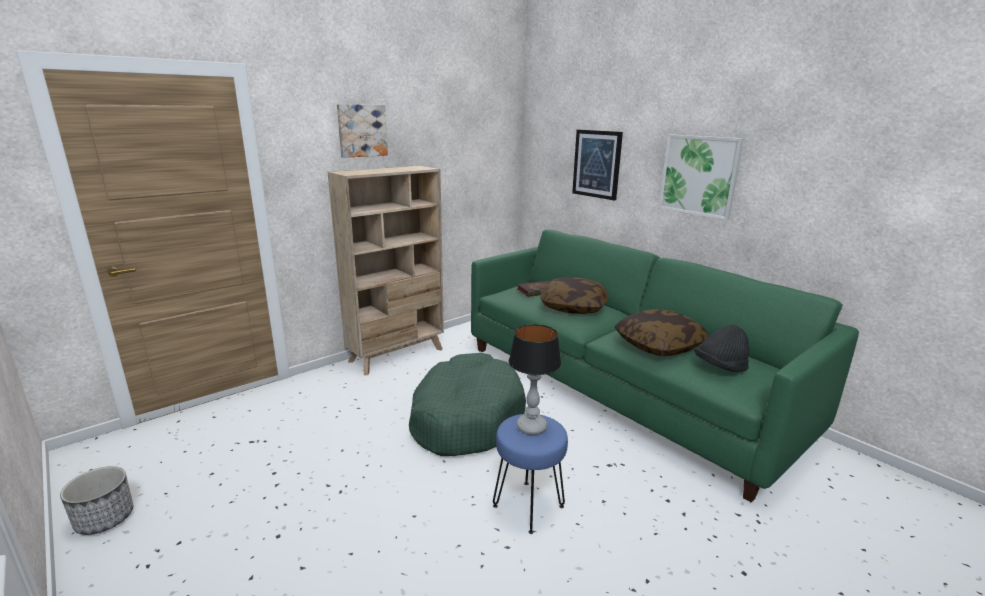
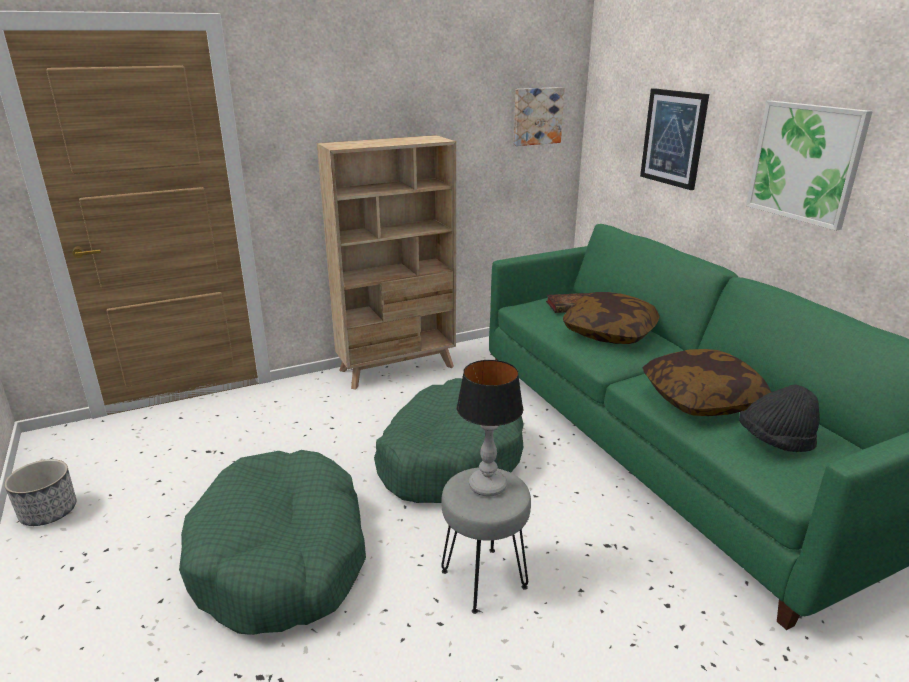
camera: 15 degrees right, 5 degrees up
(352, 519) = (281, 557): none -> green dog bed
(361, 130) = (362, 91): picture -> picture (537, 116)
(528, 505) = (484, 578): blue stool -> grey stool

